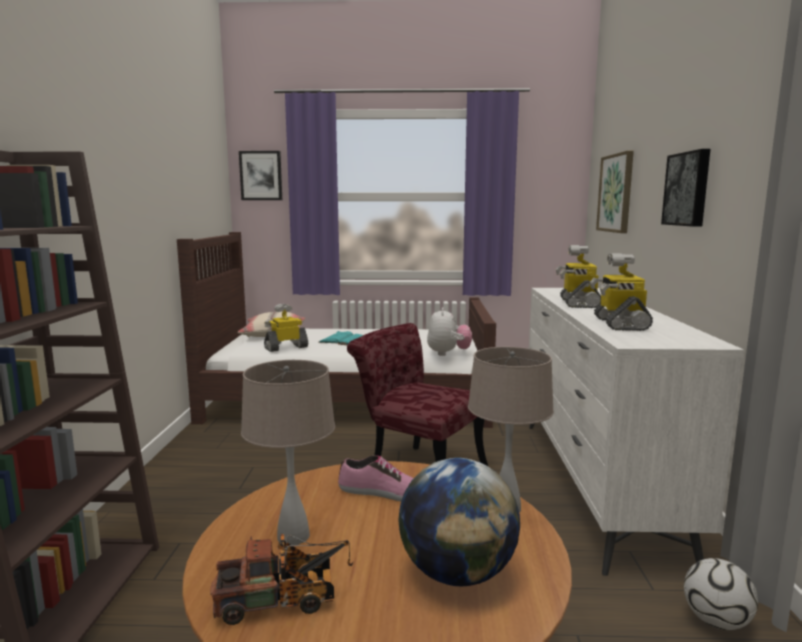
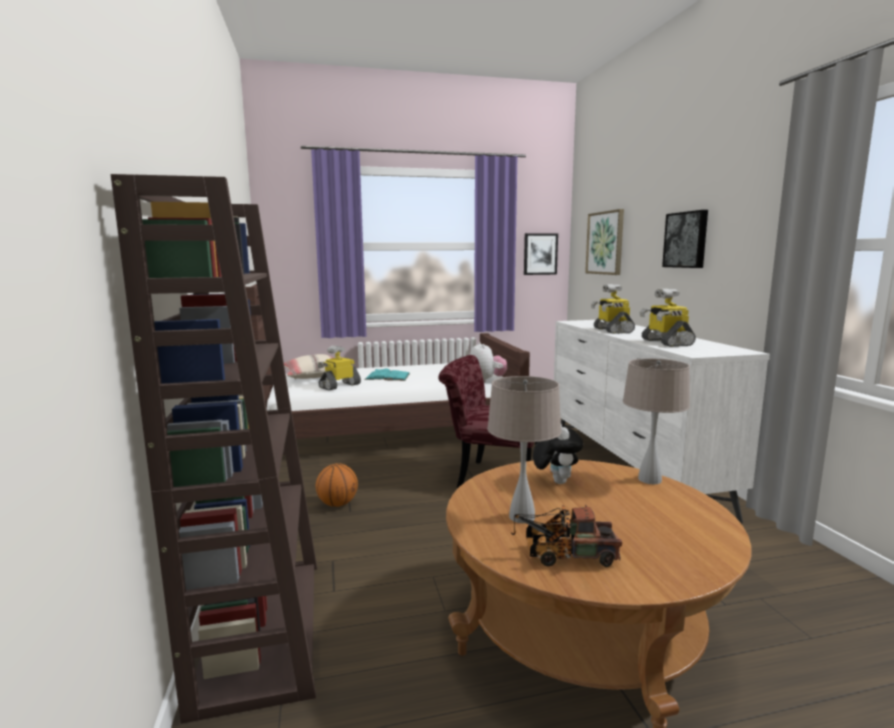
camera: 15 degrees left, 0 degrees up
(233, 478) = (337, 504): none -> basketball
(261, 175) = (285, 226): picture -> picture (540, 254)
(284, 600) = (564, 555): toy truck -> toy truck turned 150 degrees counterclockwise
(384, 493) = (555, 481): shoe -> plush toy
(457, 573) = (660, 521): globe -> none
(716, 621) = (766, 548): football -> none

